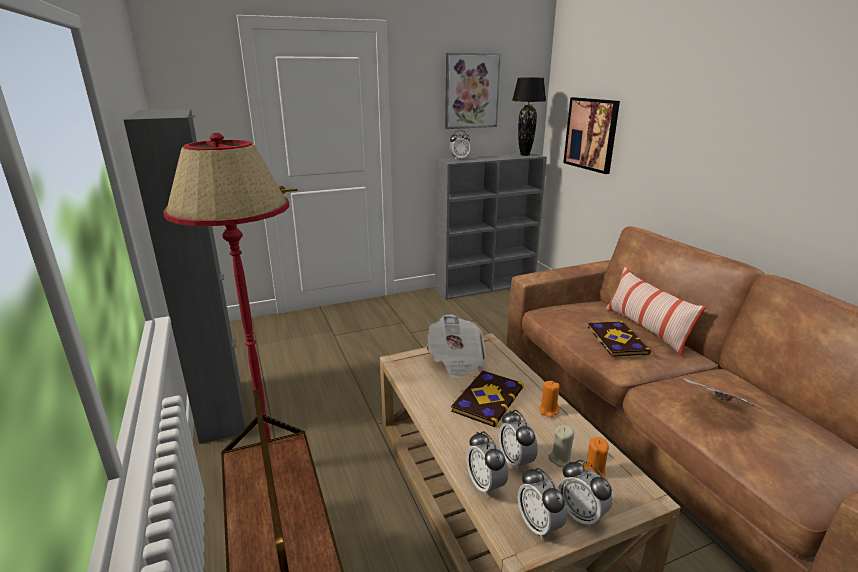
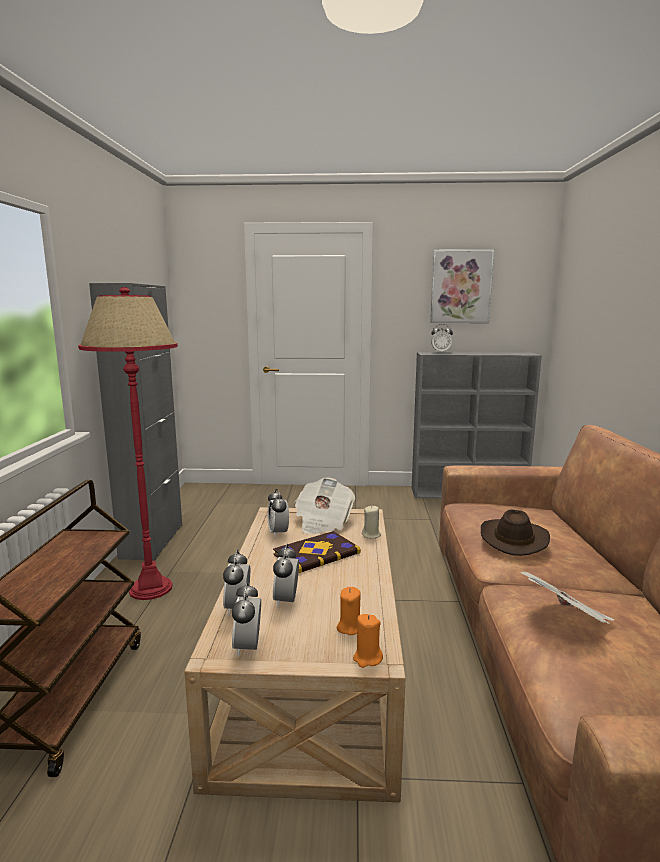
camera: 25 degrees right, 10 degrees down
(525, 155) = (519, 353): black table lamp -> none
(548, 410) = (363, 574): orange candle -> orange candle (367, 658)
(560, 458) = (330, 610): beige candle -> beige candle (371, 535)
(581, 515) = (294, 652): alarm clock -> alarm clock (278, 533)
(591, 134) = (584, 329): picture -> none
(616, 340) = (513, 539): book -> brown hat
(646, 329) = (572, 540): pillow -> none

